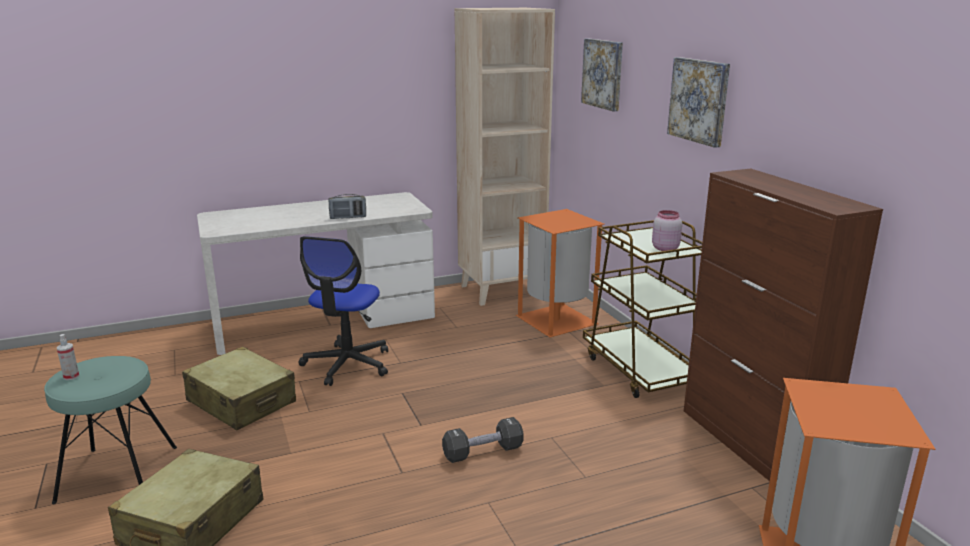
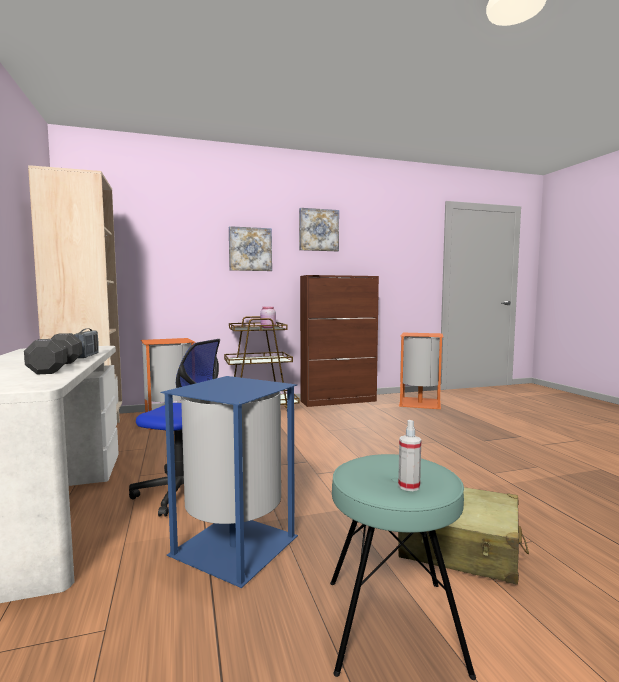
camera: 85 degrees left, 15 degrees down
(241, 402) = (235, 548): beige suitcase -> blue trash can
(483, 452) = (344, 445): black dumbbell -> black dumbbell (56, 367)
(603, 74) = (141, 241): picture -> picture (318, 230)

